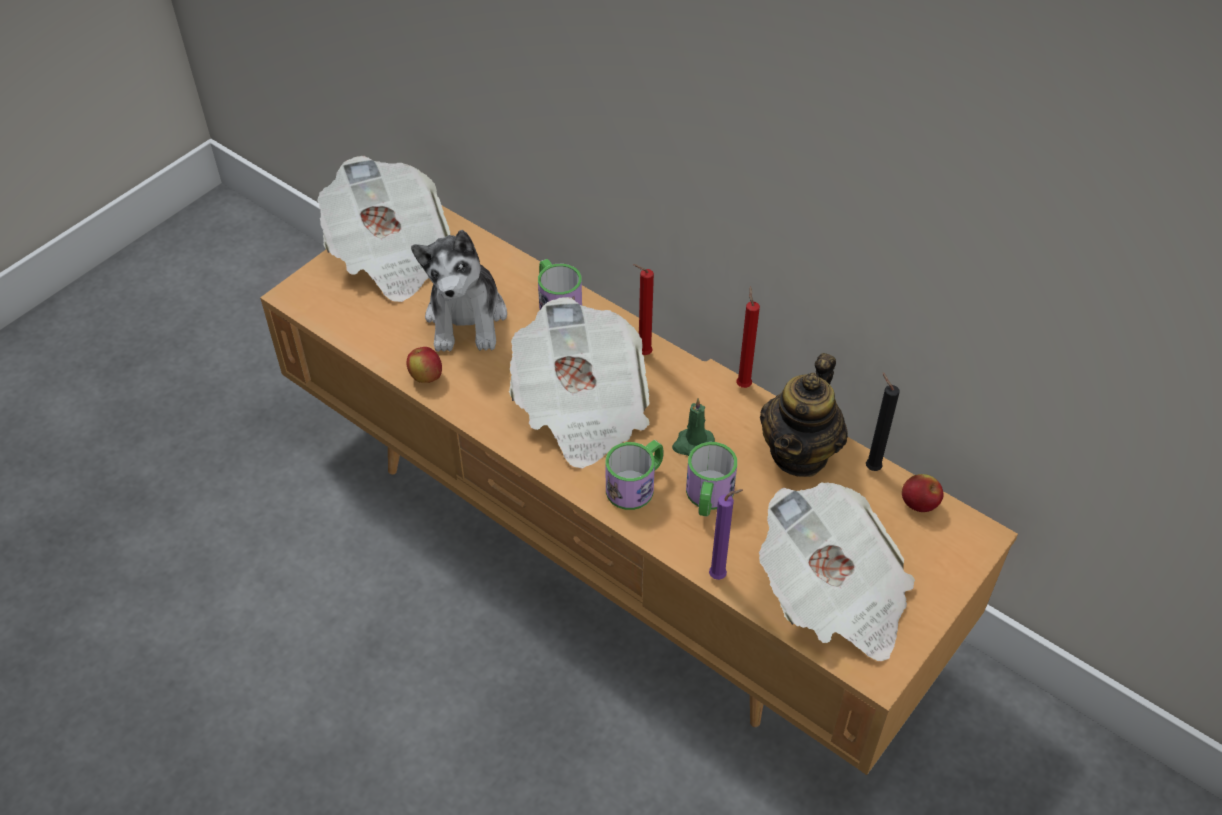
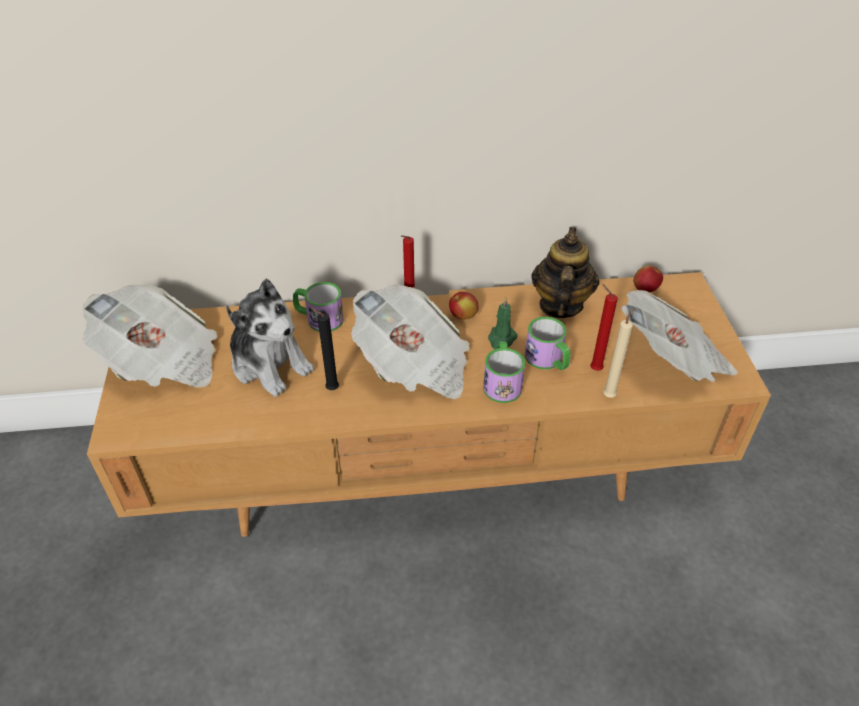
camera: 45 degrees left, 5 degrees down
(426, 377) = (289, 417): apple -> apple (463, 316)
(720, 576) = (610, 395): purple candle -> beige candle
(743, 384) = (484, 291): red candle -> red candle (594, 369)
(800, 453) = (560, 305): teapot -> teapot turned 150 degrees counterclockwise
(870, 467) = (600, 287): black candle -> black candle (330, 389)

